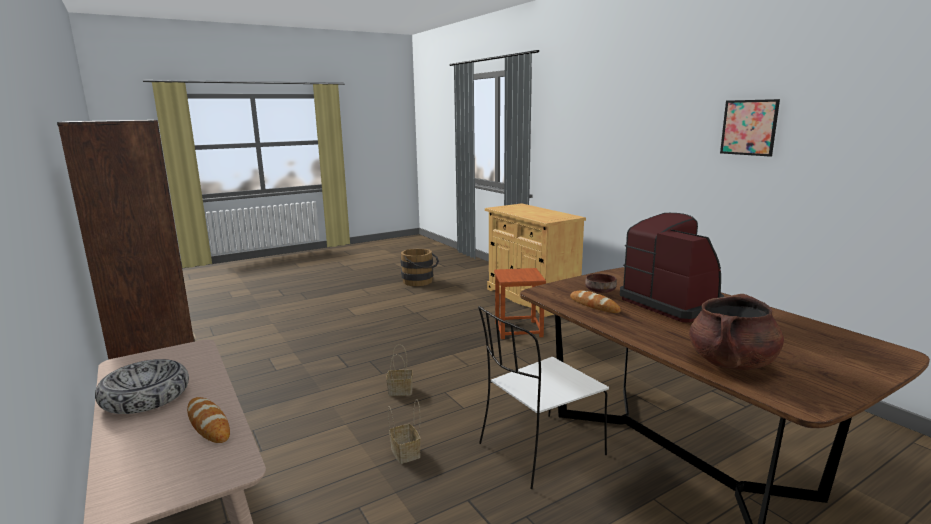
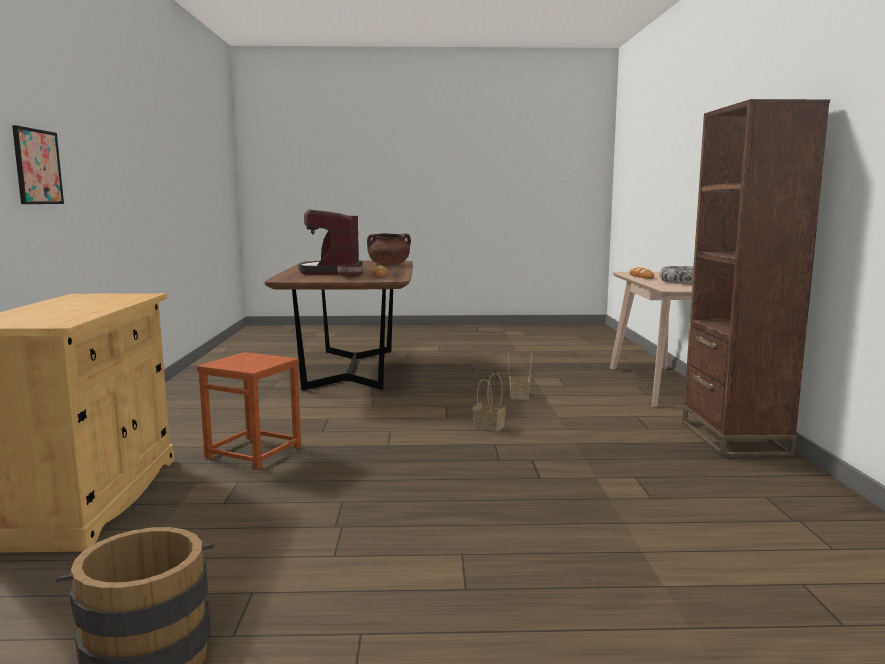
camera: 150 degrees left, 5 degrees down
(539, 450) = (427, 382): white chair -> none
(749, 127) = (133, 145): picture -> picture (37, 167)

